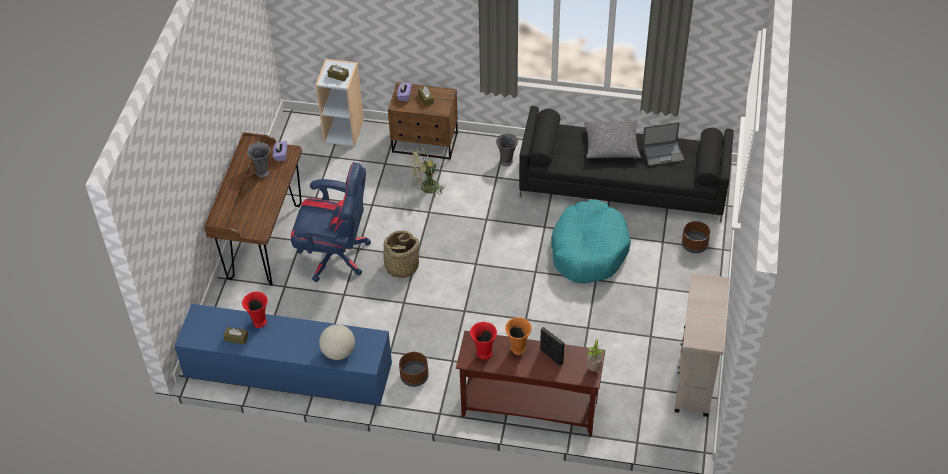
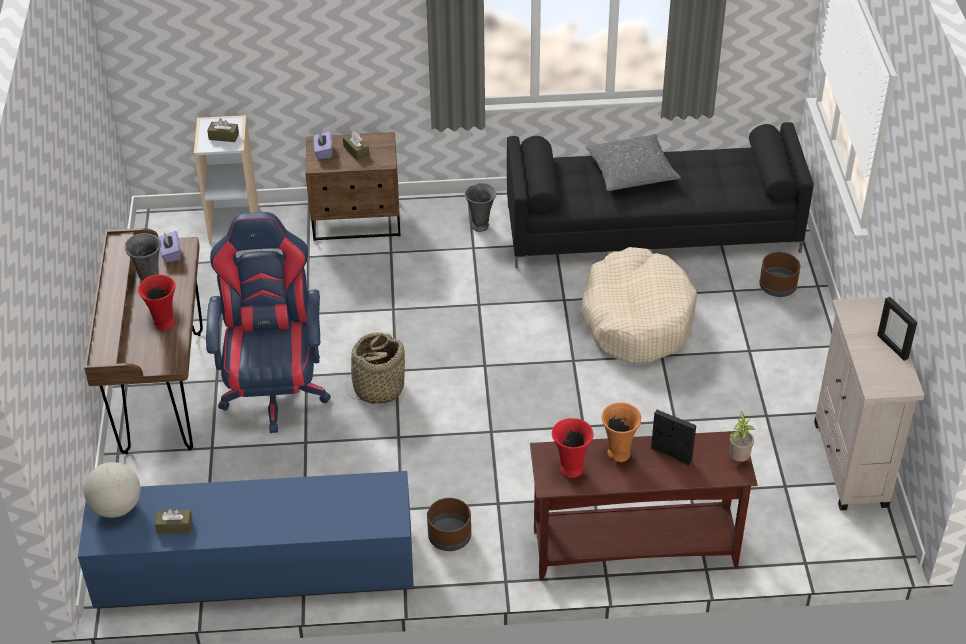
camera: 15 degrees left, 5 degrees down
(259, 322) = (203, 496): red vase -> red vase (164, 324)
(334, 256) = (274, 392): blue office chair -> blue office chair turned 90 degrees counterclockwise
(338, 352) = (341, 516): globe -> globe (116, 507)
(426, 189) = (378, 279): green fan -> none
(588, 250) = (637, 319): turquoise dog bed -> beige dog bed
(663, 153) = (706, 170): laptop -> none
(717, 314) = (893, 346): none -> picture frame

